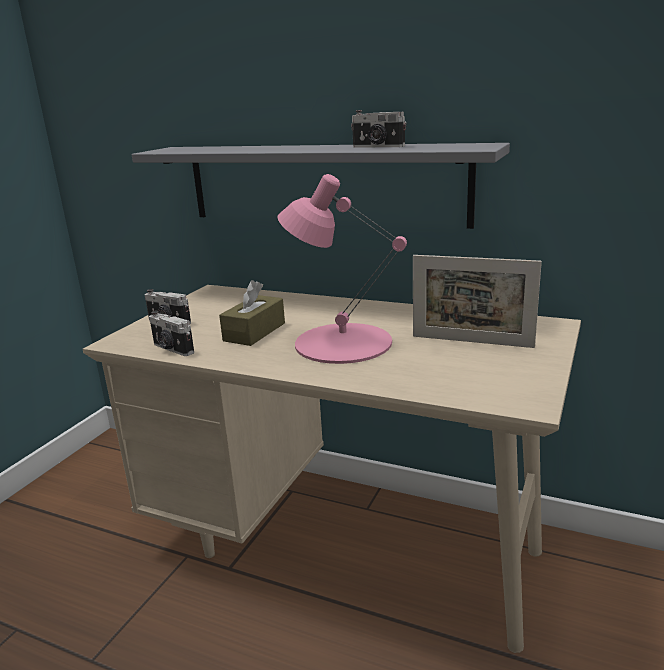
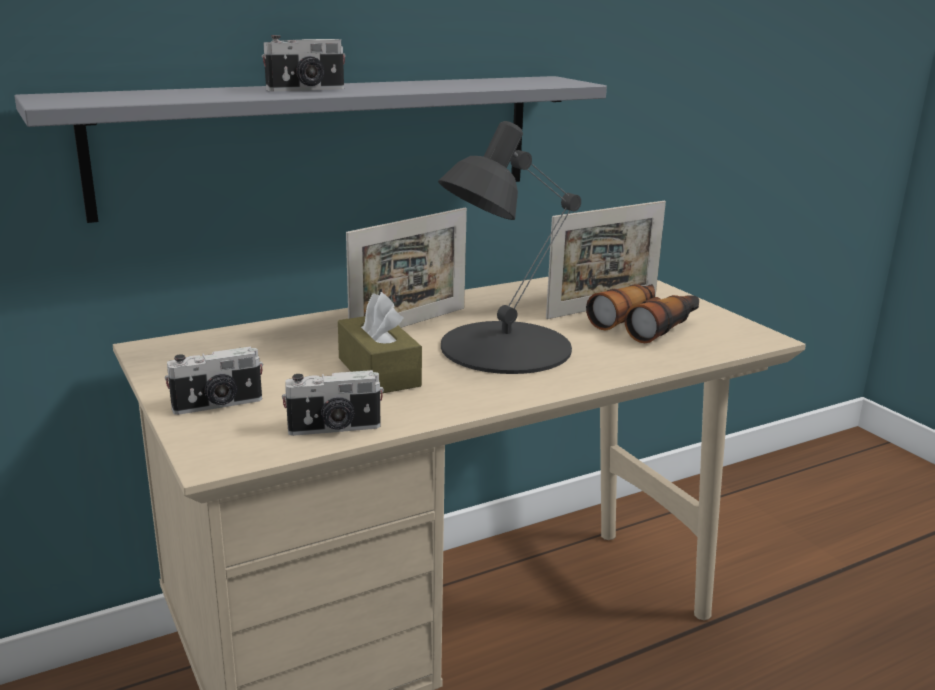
camera: 55 degrees left, 0 degrees up
(333, 314) = (409, 324): none -> picture frame
(341, 342) = (503, 347): pink table lamp -> black table lamp
(378, 146) = (442, 84): camera -> camera (306, 89)
(468, 362) = (646, 324): none -> binoculars

